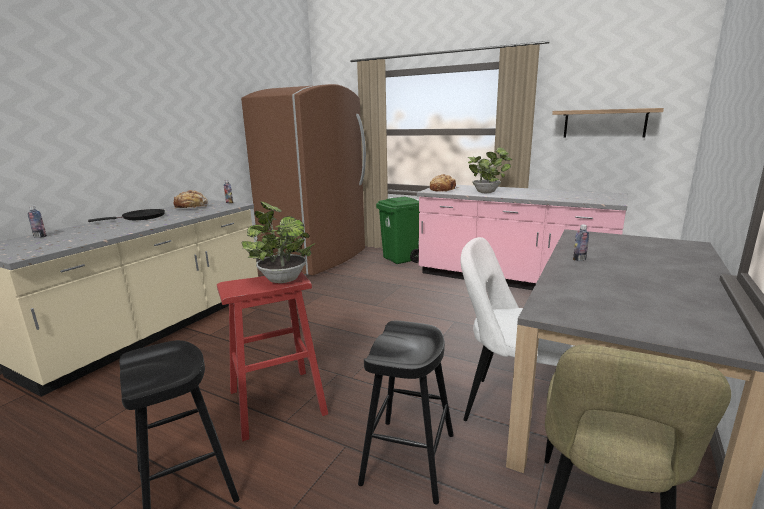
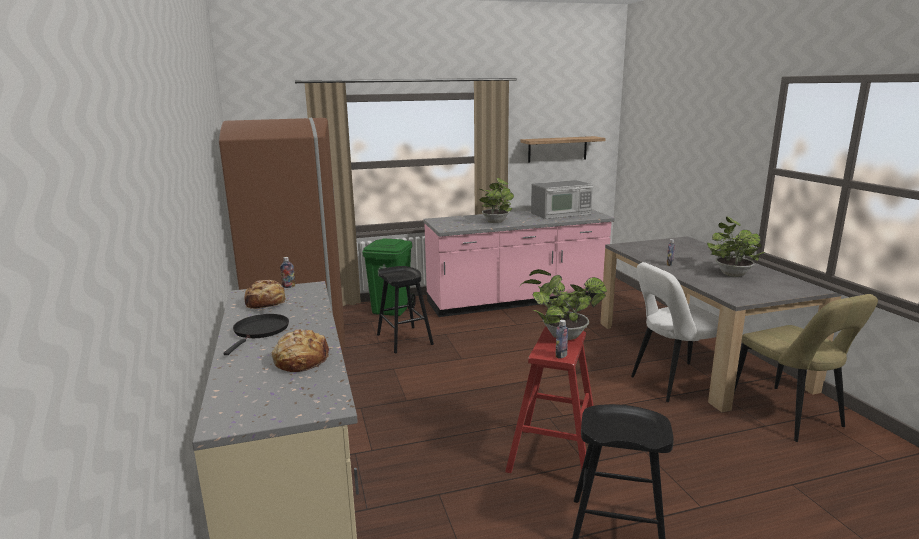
camera: 45 degrees left, 0 degrees up
(40, 236) = (235, 389): bottle -> bottle (561, 356)
(409, 458) = (682, 435): black stool -> black stool (404, 339)
(442, 189) = (451, 225): bread -> bread (301, 360)
(574, 195) = (561, 214): none -> microwave
(639, 288) = (731, 273): none -> potted plant

